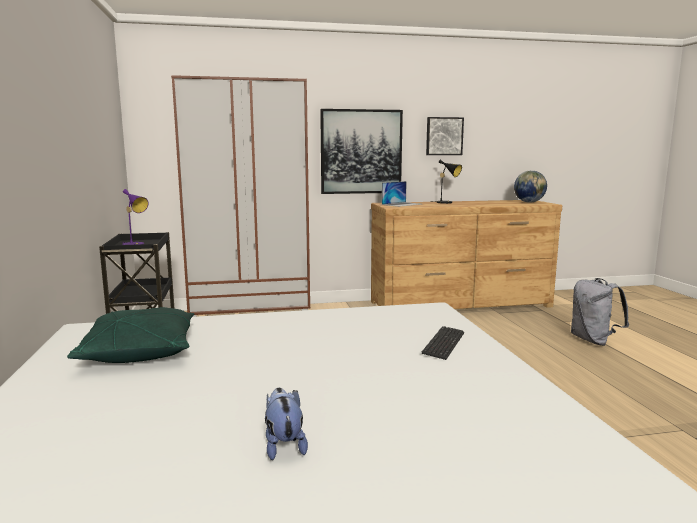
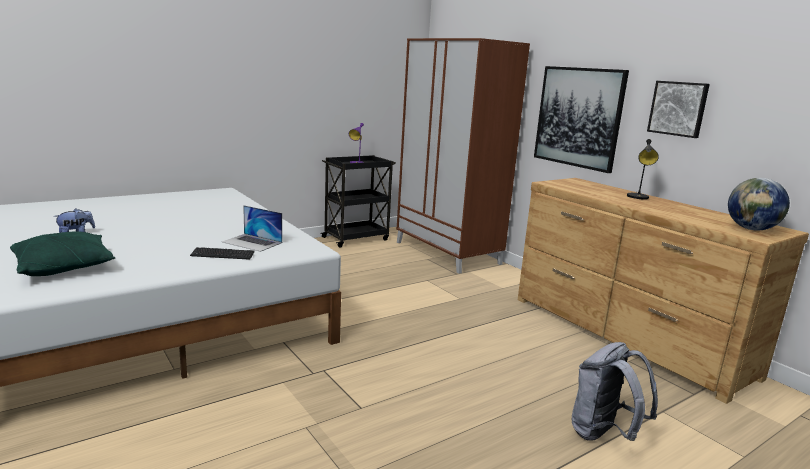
camera: 65 degrees right, 5 degrees up
(139, 351) = (191, 202): green pillow -> green pillow (64, 267)
(402, 204) = (581, 185): laptop -> laptop (252, 242)

